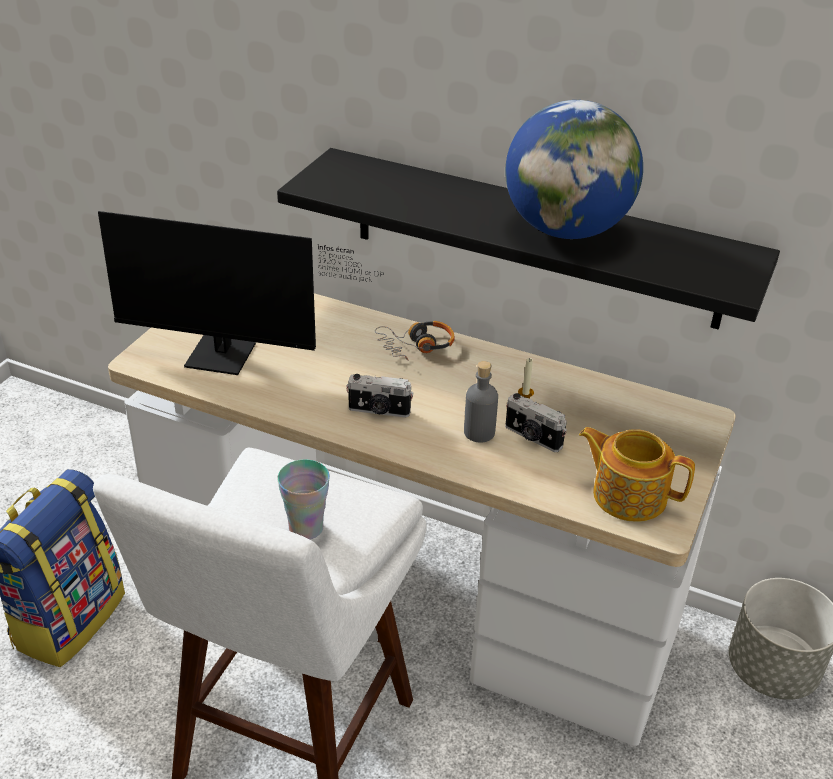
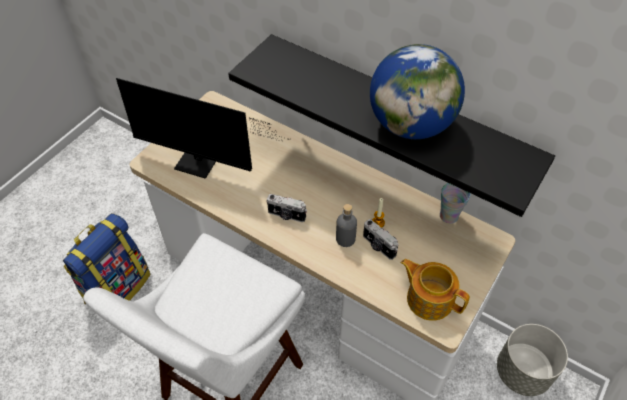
camera: 10 degrees right, 15 degrees up
(306, 528) = (225, 302): cup -> cup (448, 216)
(416, 346) = (320, 165): headphones -> none

